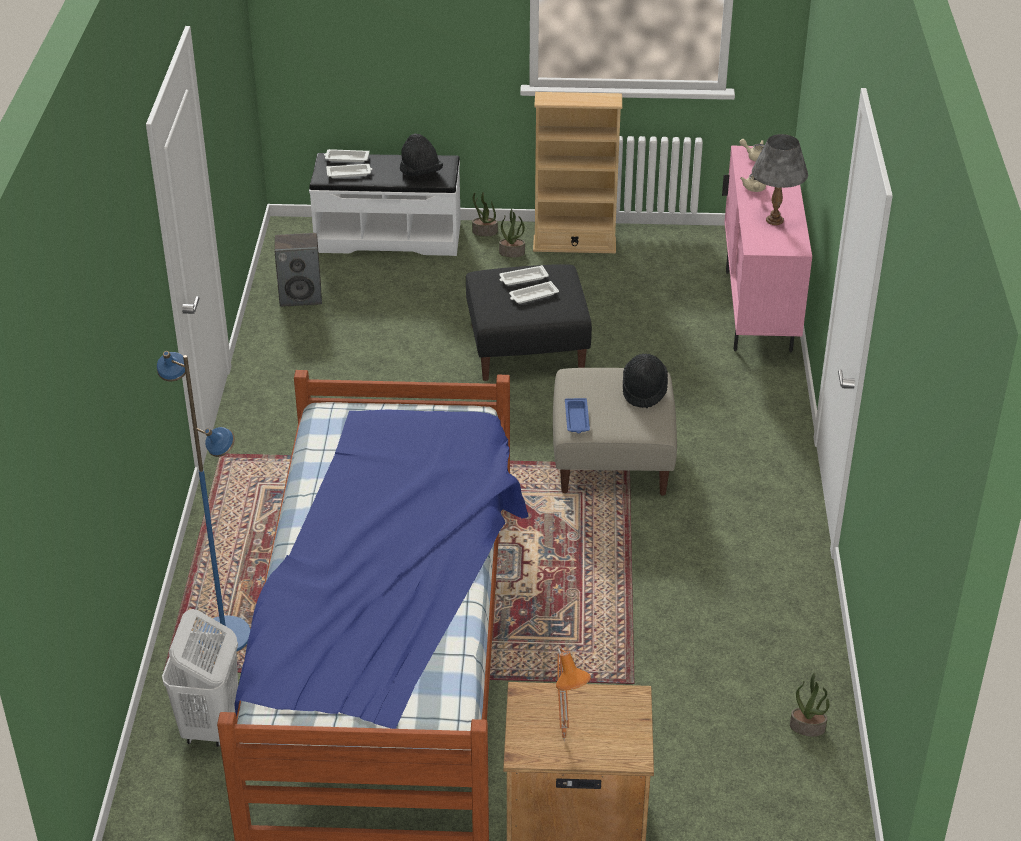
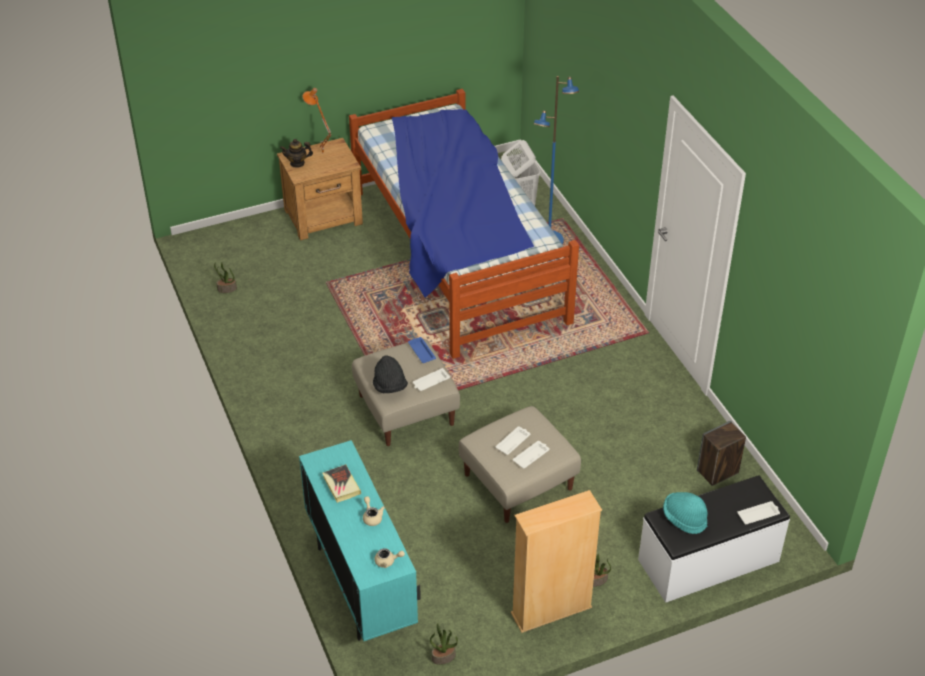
camera: 155 degrees right, 5 degrees up
(349, 173) = (739, 497): white tray -> white tray (430, 382)
(420, 173) = (684, 519): black hat -> turquoise hat
(484, 232) = (636, 597): potted plant -> potted plant (443, 657)
(527, 348) = (518, 482): black ottoman -> beige ottoman
(623, 731) = (297, 163): none -> teapot
(758, 311) = (361, 585): pink cabinet -> turquoise cabinet
(775, 220) = (341, 485): grey table lamp -> book

